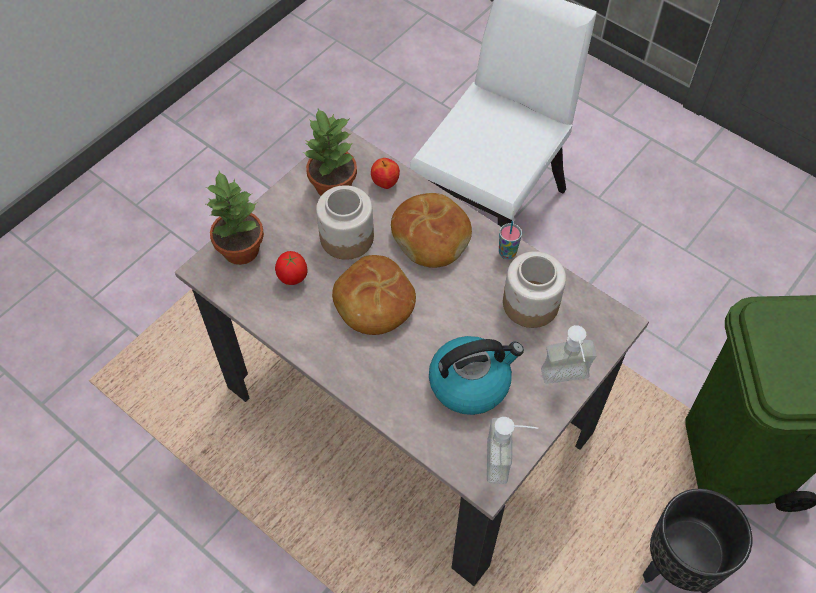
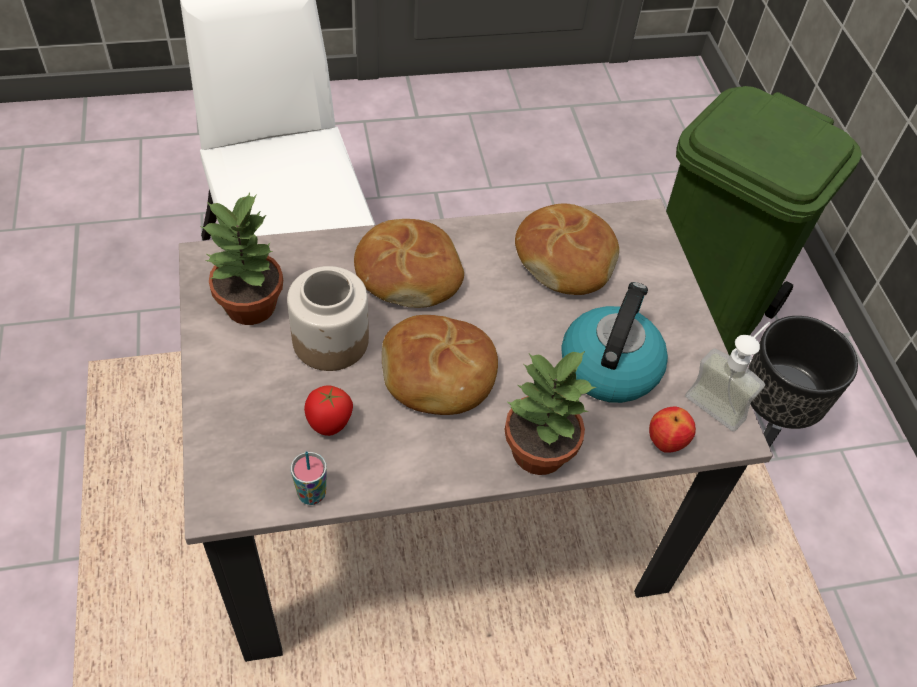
camera: 55 degrees left, 5 degrees down
(240, 249) = (231, 447): potted plant -> potted plant (537, 451)
(385, 183) = (300, 262): apple -> apple (665, 442)
(507, 253) = (490, 234): cup -> cup (312, 494)
(531, 304) = (565, 259): jar -> bread
(567, 382) = (673, 296): soap dispenser -> none

